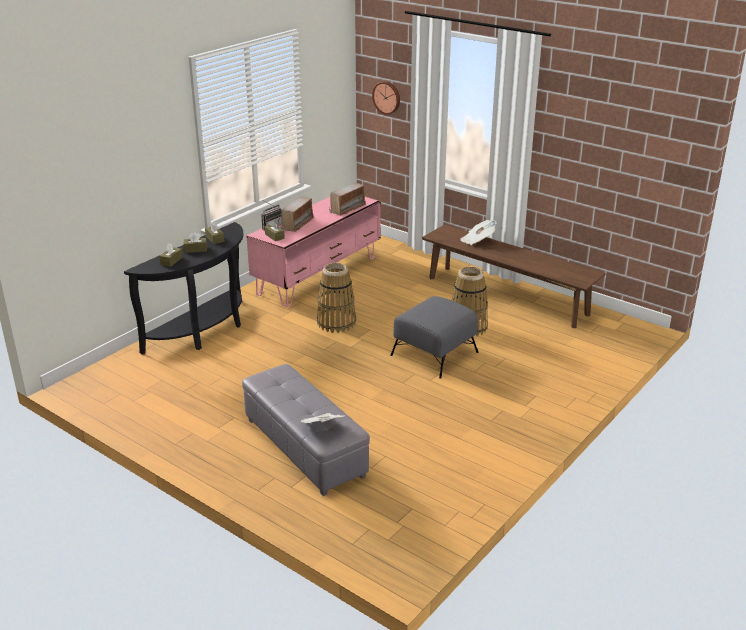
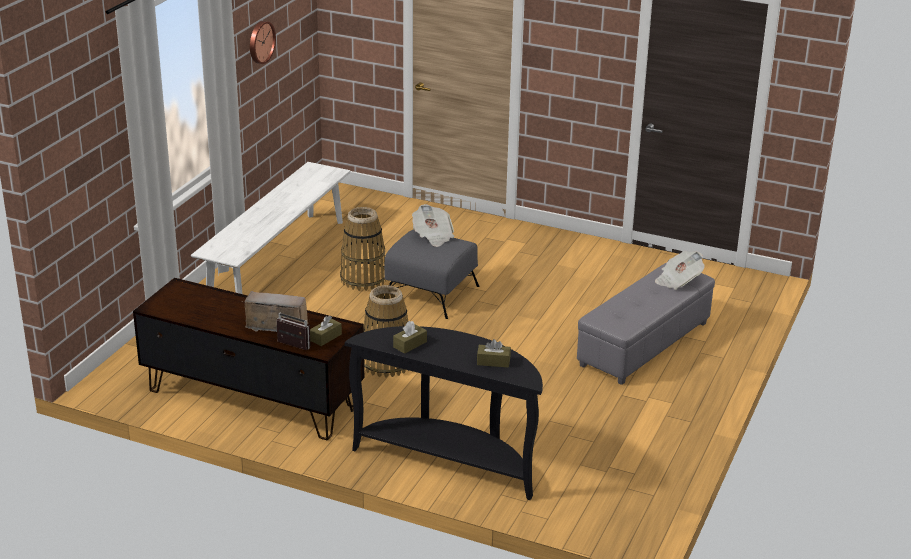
camera: 105 degrees left, 0 degrees up
(195, 249) = (450, 351): brown tissue box -> none
(318, 275) = (252, 398): pink tv stand -> brown tv stand
(347, 208) = (209, 297): radio -> none
(387, 97) = (80, 157): wall clock -> wall clock (260, 42)
(477, 240) = (240, 230): newspaper -> newspaper (433, 236)
(506, 296) = (277, 261): brown bench -> white bench

